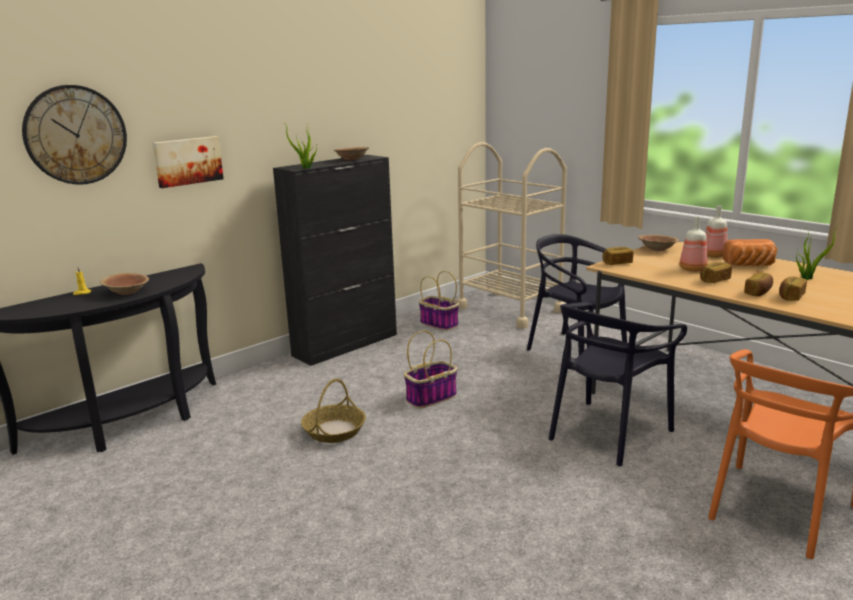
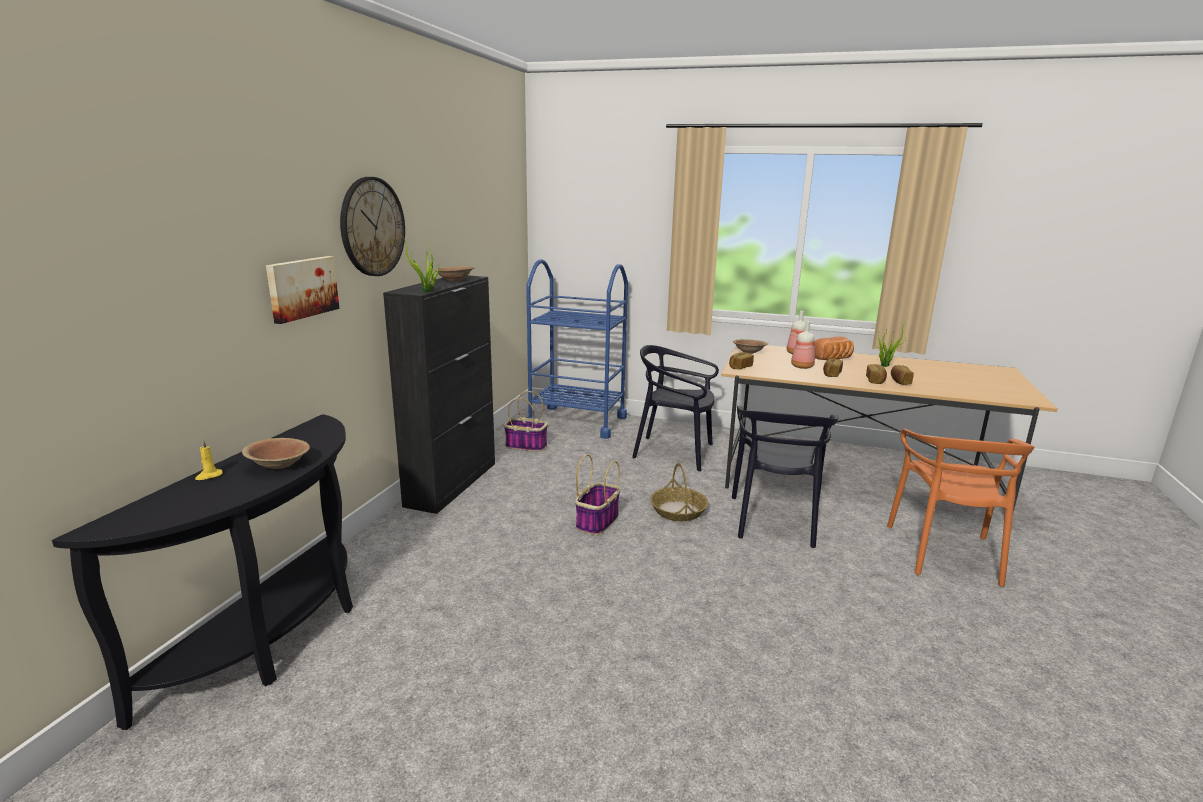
camera: 30 degrees left, 0 degrees up
(75, 135) = (179, 256): wall clock -> wall clock (372, 227)
(334, 430) = (538, 579): basket -> basket (678, 510)
(510, 309) = (577, 422): beige cart -> blue cart

